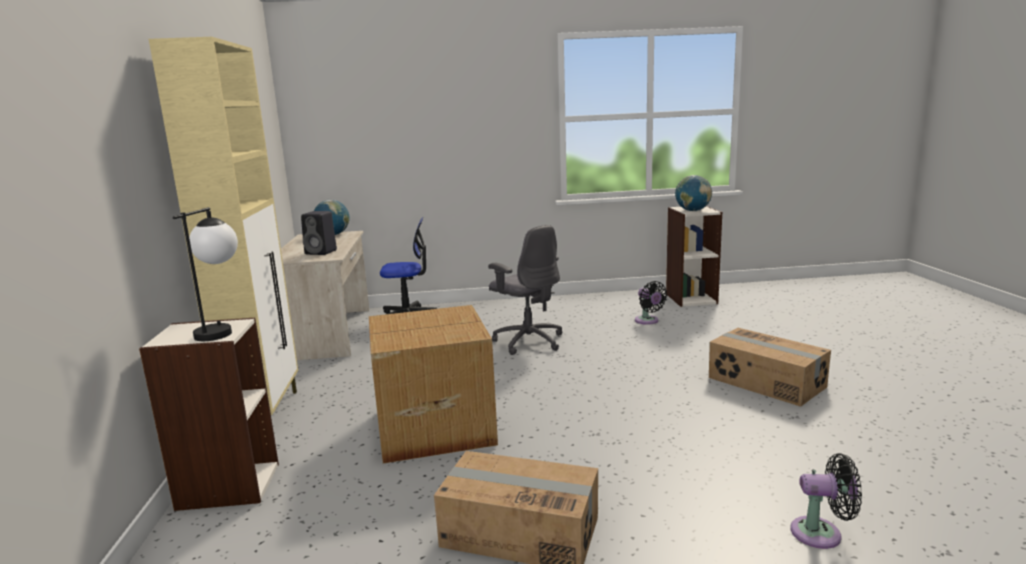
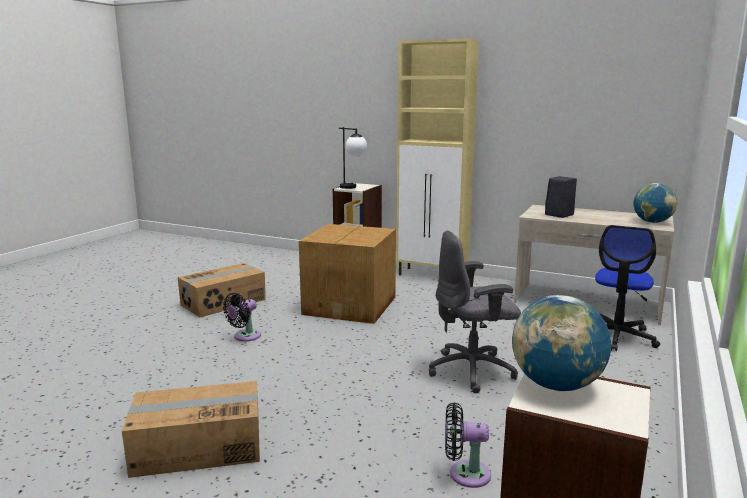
camera: 120 degrees right, 0 degrees up
(821, 533) = (81, 357): black fan -> black fan (245, 337)

